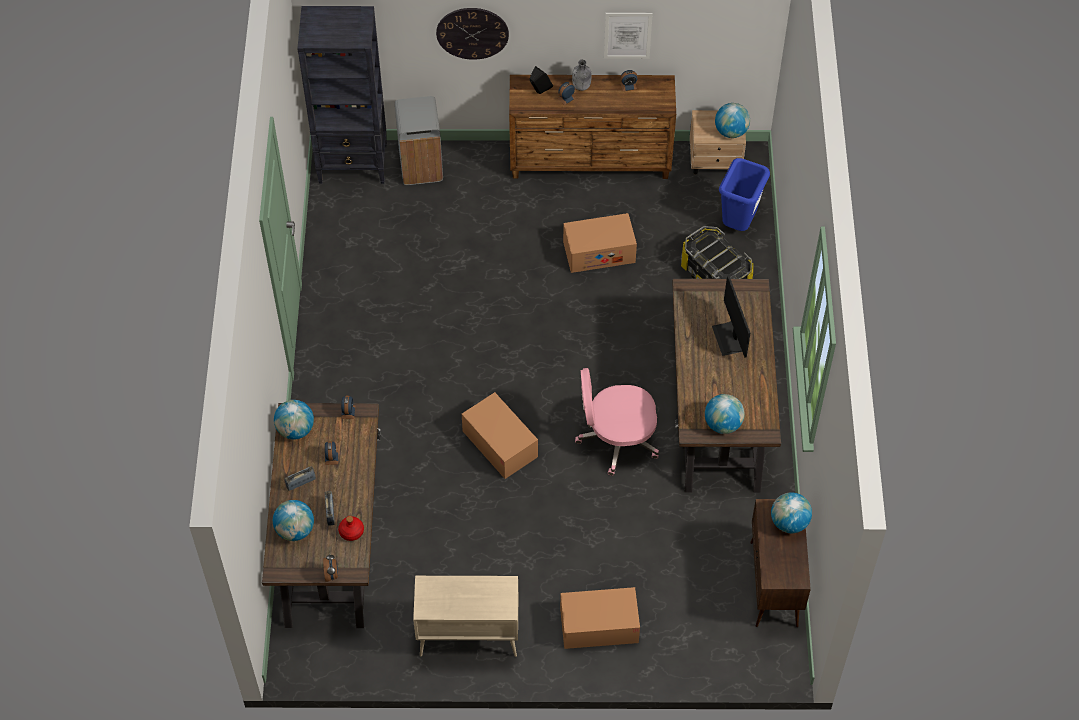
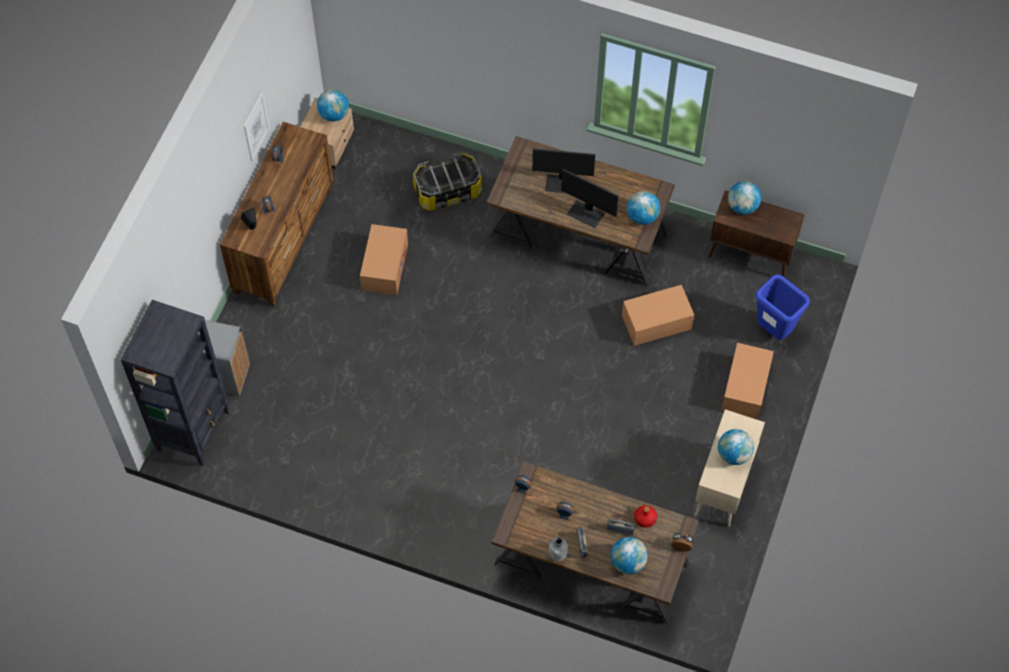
camera: 70 degrees left, 5 degrees up
(296, 430) = (525, 534): globe -> globe (734, 454)
(472, 33) = (194, 242): wall clock -> none
(500, 444) = (549, 404): cardboard box -> cardboard box (656, 322)
(581, 86) = (261, 194): grey bottle -> grey bottle (558, 554)
(616, 439) = (578, 317): pink office chair -> none
(701, 371) = (586, 213): none -> monitor
(738, 224) = (403, 156): blue trash can -> blue trash can (774, 330)

